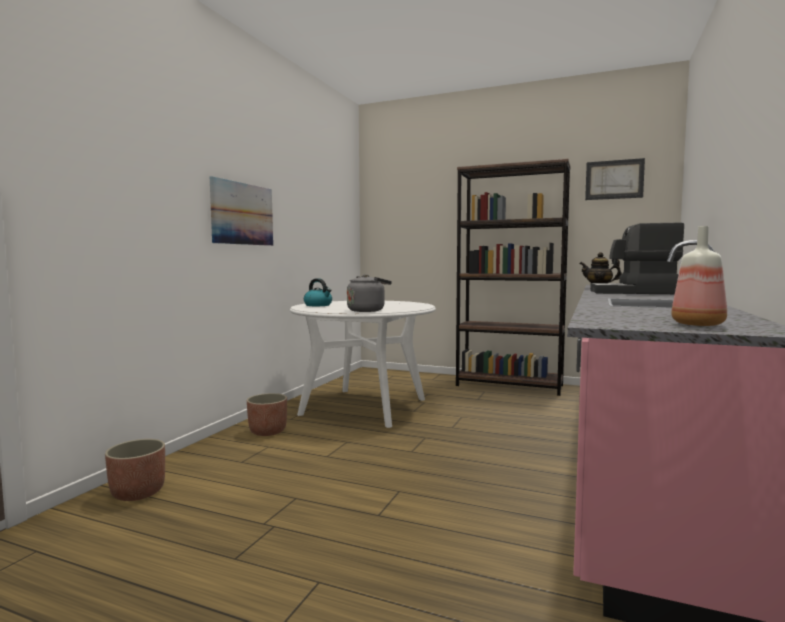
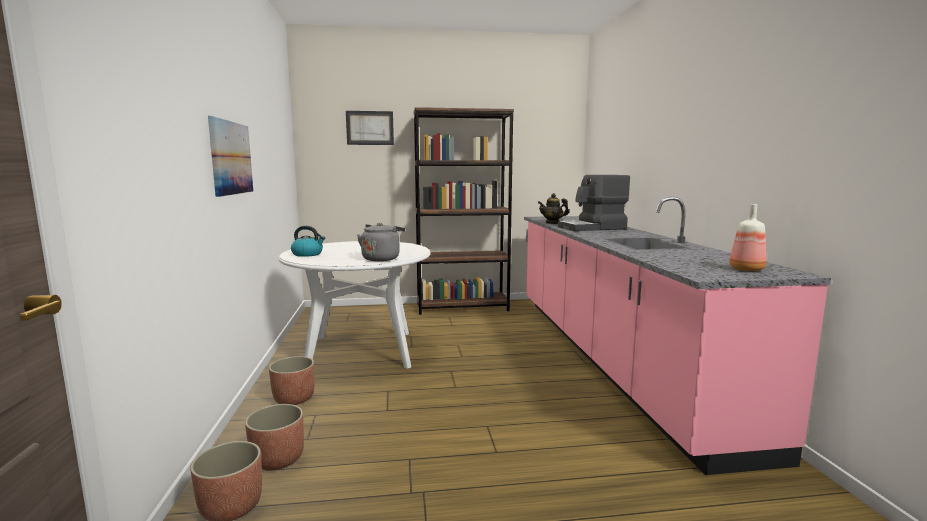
camera: 30 degrees left, 5 degrees up
(204, 470) = (278, 459): none -> planter
(614, 179) = (537, 127): picture -> picture (370, 128)

